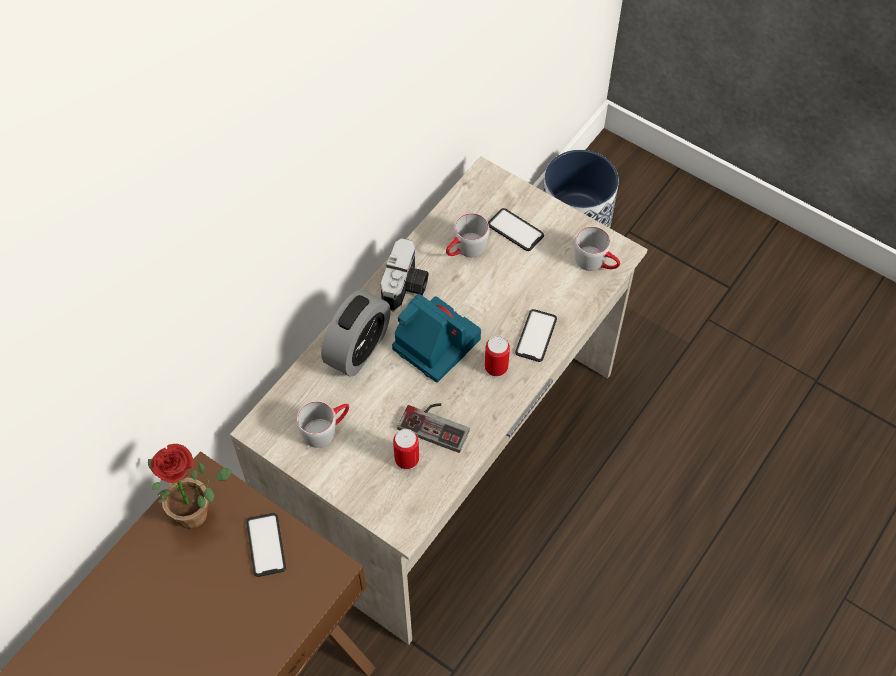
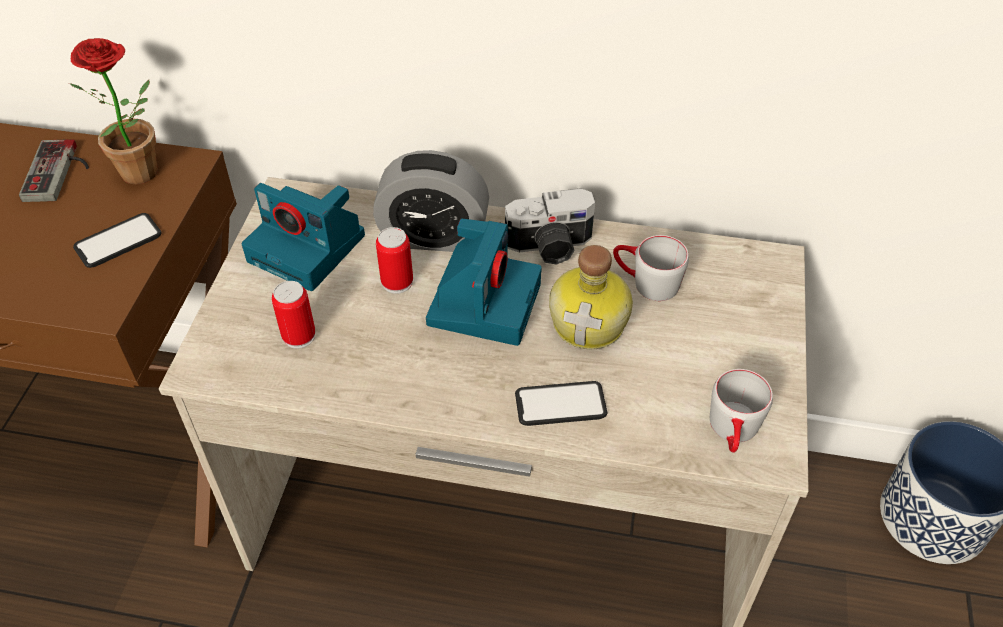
camera: 65 degrees right, 10 degrees down
(326, 429) = (309, 248): grey mug -> camera
(436, 423) = (365, 346): game controller -> game controller (60, 172)
(482, 293) = (590, 323): none -> bottle
(496, 368) = (483, 378): can -> can (397, 282)
(515, 230) = (716, 322): phone -> none

